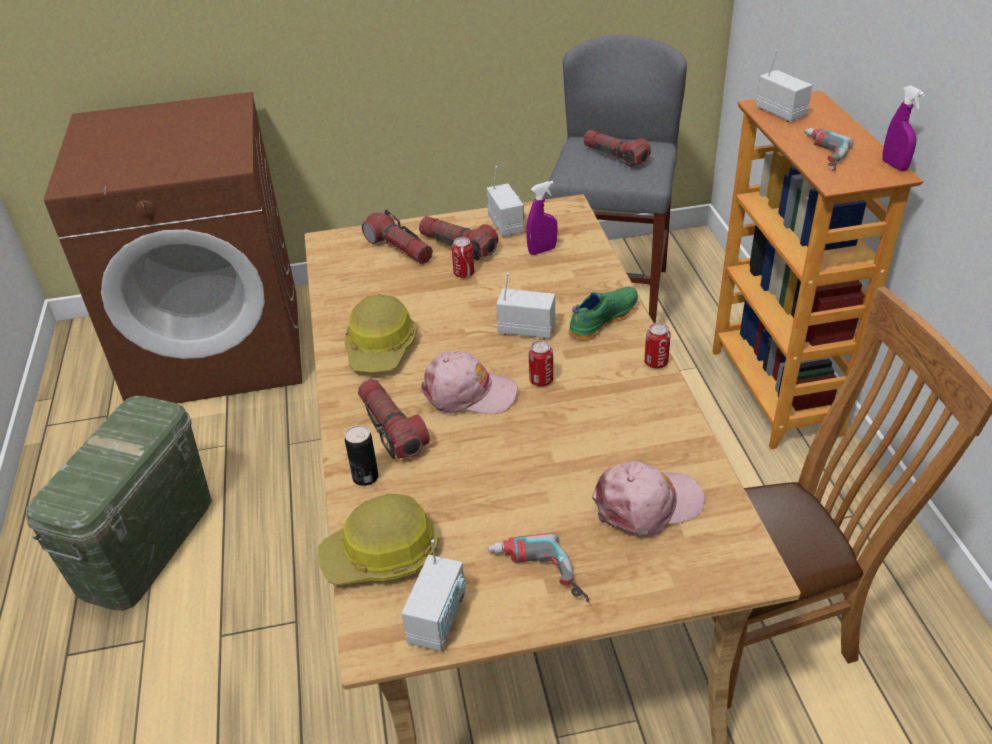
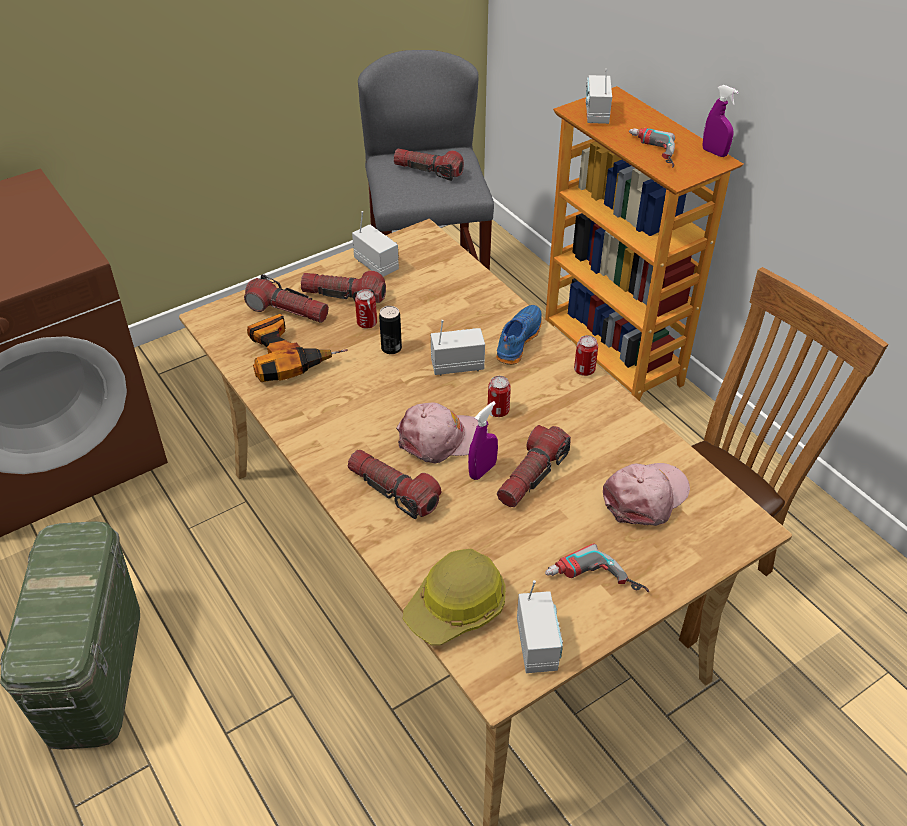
camera: 25 degrees left, 5 degrees up
(365, 477) = (398, 542): can -> can (391, 348)
(376, 286) = (289, 355): none -> power drill
(381, 348) = (335, 416): hard hat -> none
(537, 450) = (532, 475): none -> flashlight
(542, 250) = (425, 284): purple spray bottle -> purple spray bottle (482, 470)
(601, 320) = (517, 341): green shoe -> blue shoe
(781, 112) = (596, 114): radio -> radio turned 120 degrees counterclockwise

